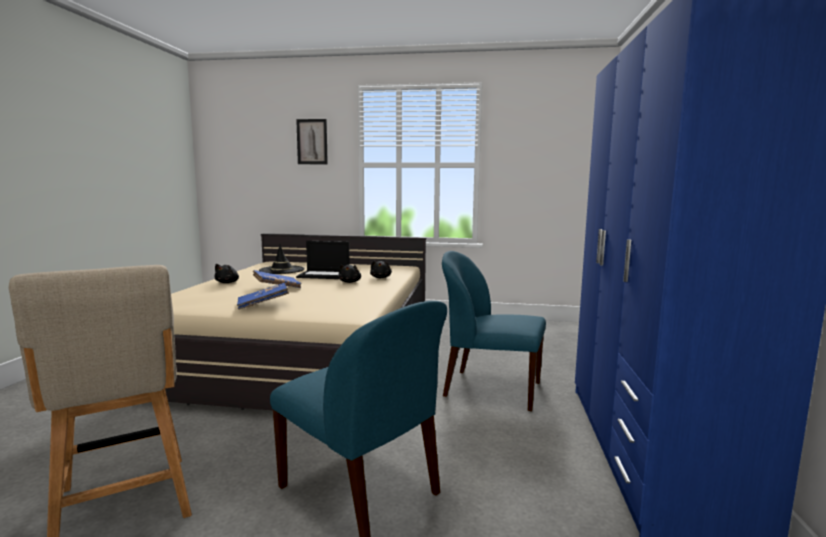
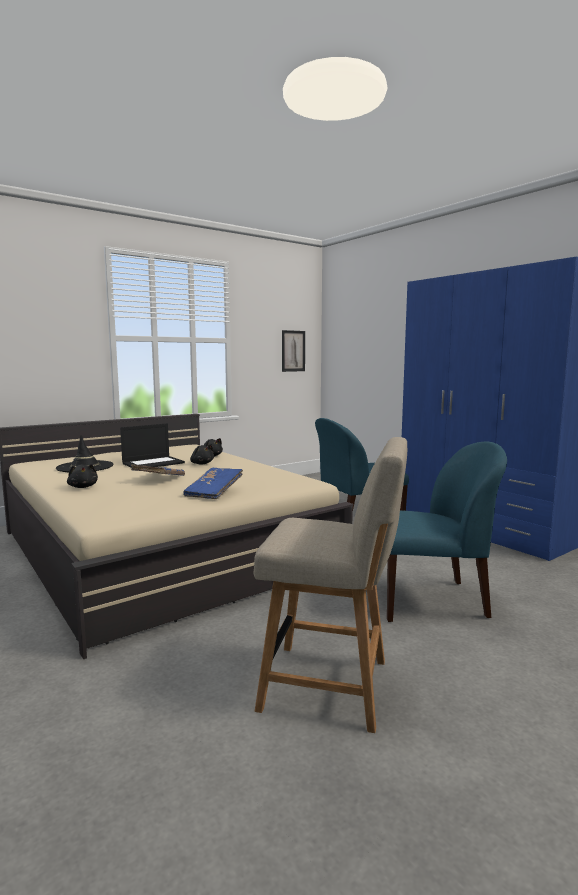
camera: 45 degrees left, 0 degrees up
(312, 142) = (48, 308): picture -> picture (293, 351)

